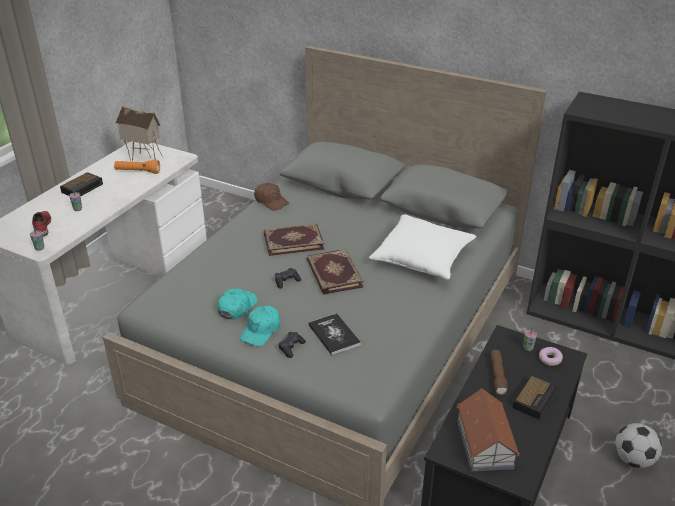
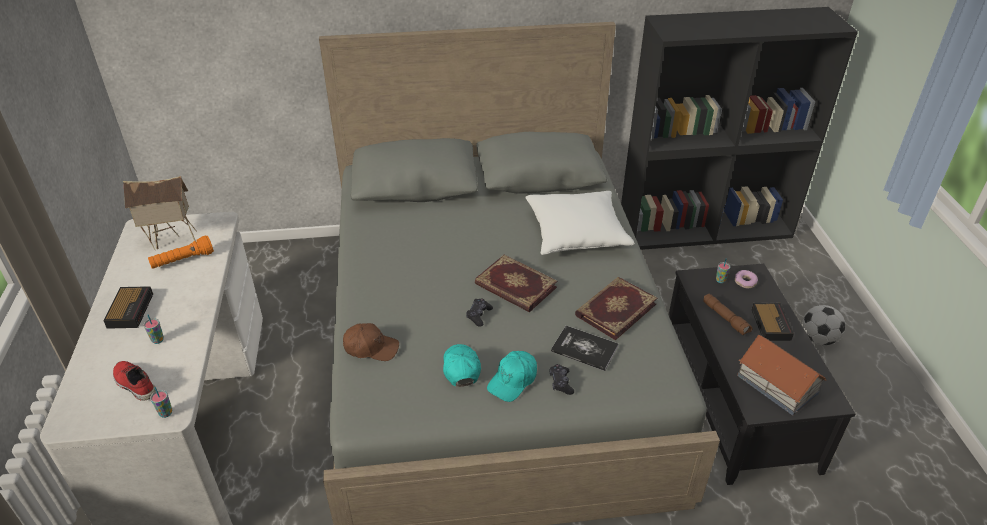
camera: 35 degrees left, 5 degrees up
(261, 331) = (513, 380): turquoise cap -> turquoise cap turned 45 degrees clockwise
(271, 201) = (364, 234): brown cap -> brown cap (371, 348)
(293, 241) = (437, 268): book -> book (614, 309)

